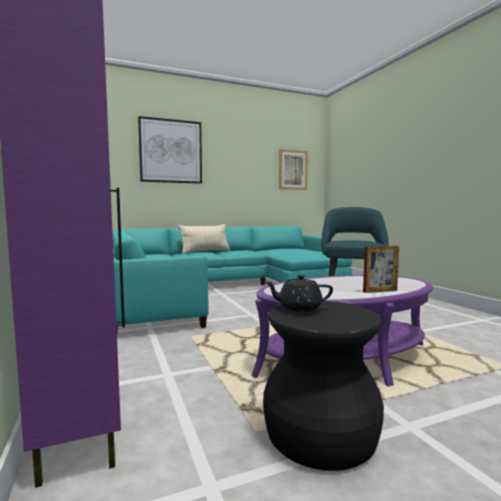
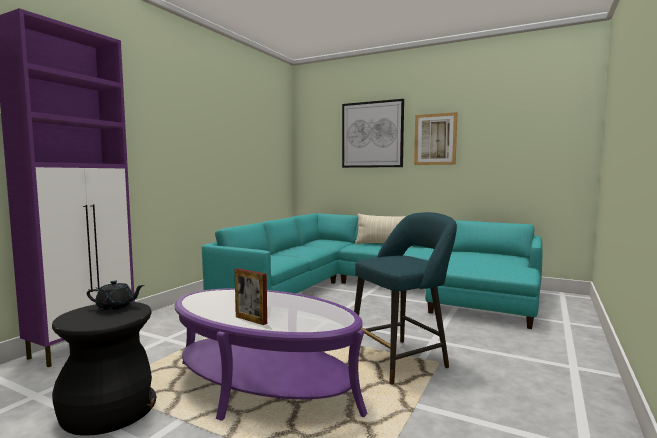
camera: 50 degrees right, 0 degrees up
(293, 170) = (535, 142): picture -> picture (435, 139)
(299, 308) = (116, 306): black teapot -> black teapot turned 120 degrees clockwise

